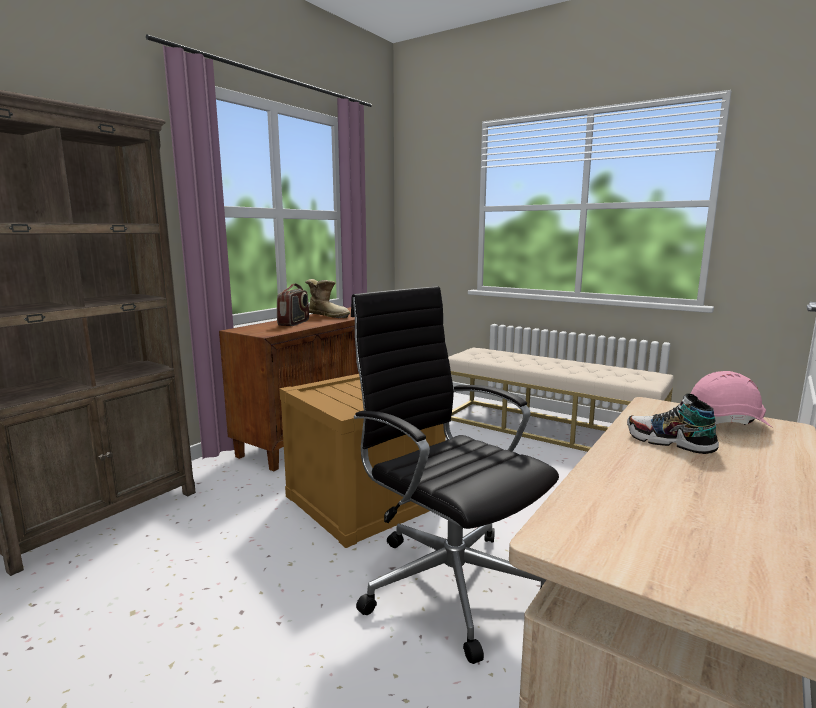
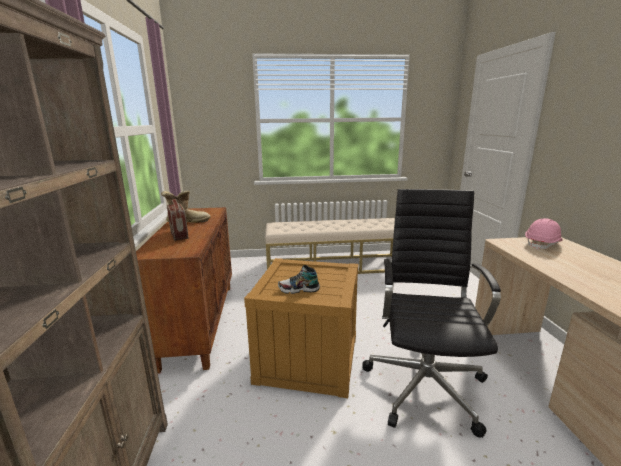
camera: 40 degrees left, 5 degrees up
(448, 581) = (425, 384): black office chair -> black office chair turned 90 degrees clockwise
(669, 442) = (557, 262): shoe -> shoe (299, 290)

